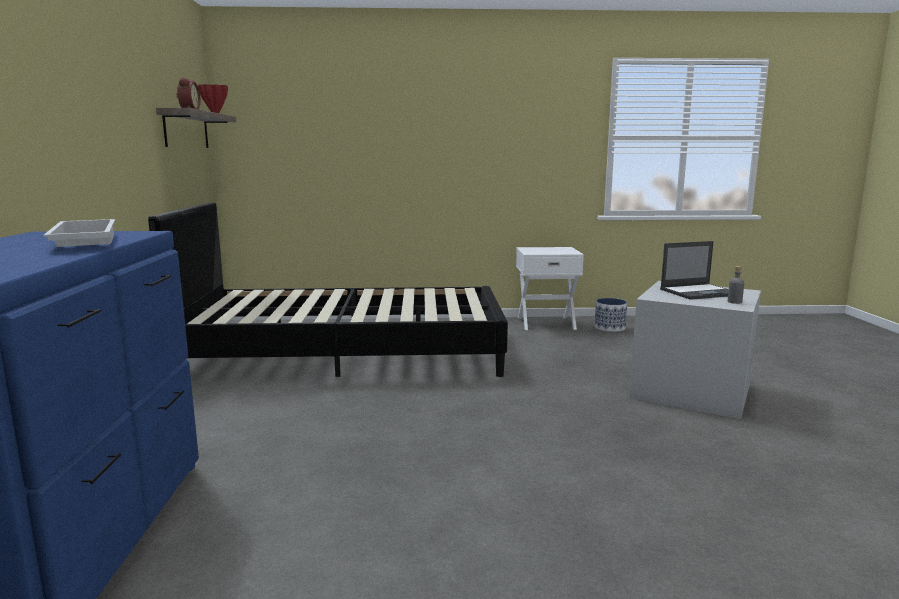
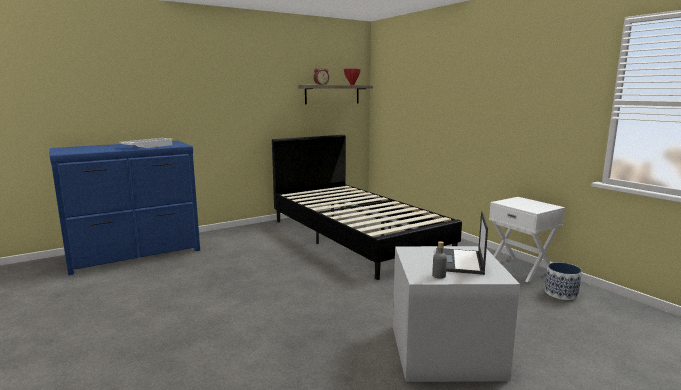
camera: 60 degrees right, 0 degrees up
(699, 292) = (459, 262): laptop -> laptop turned 60 degrees clockwise

